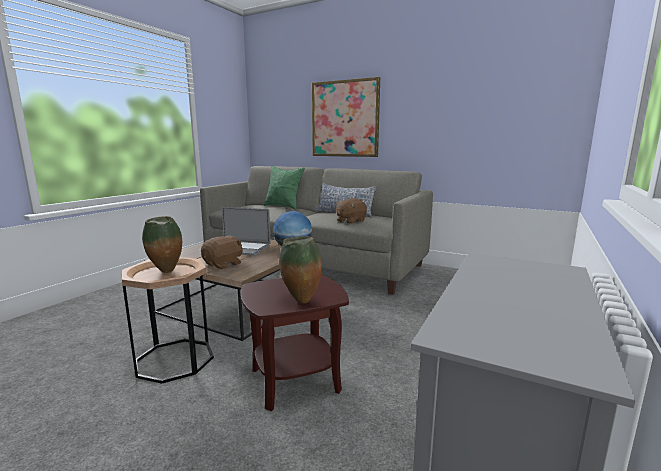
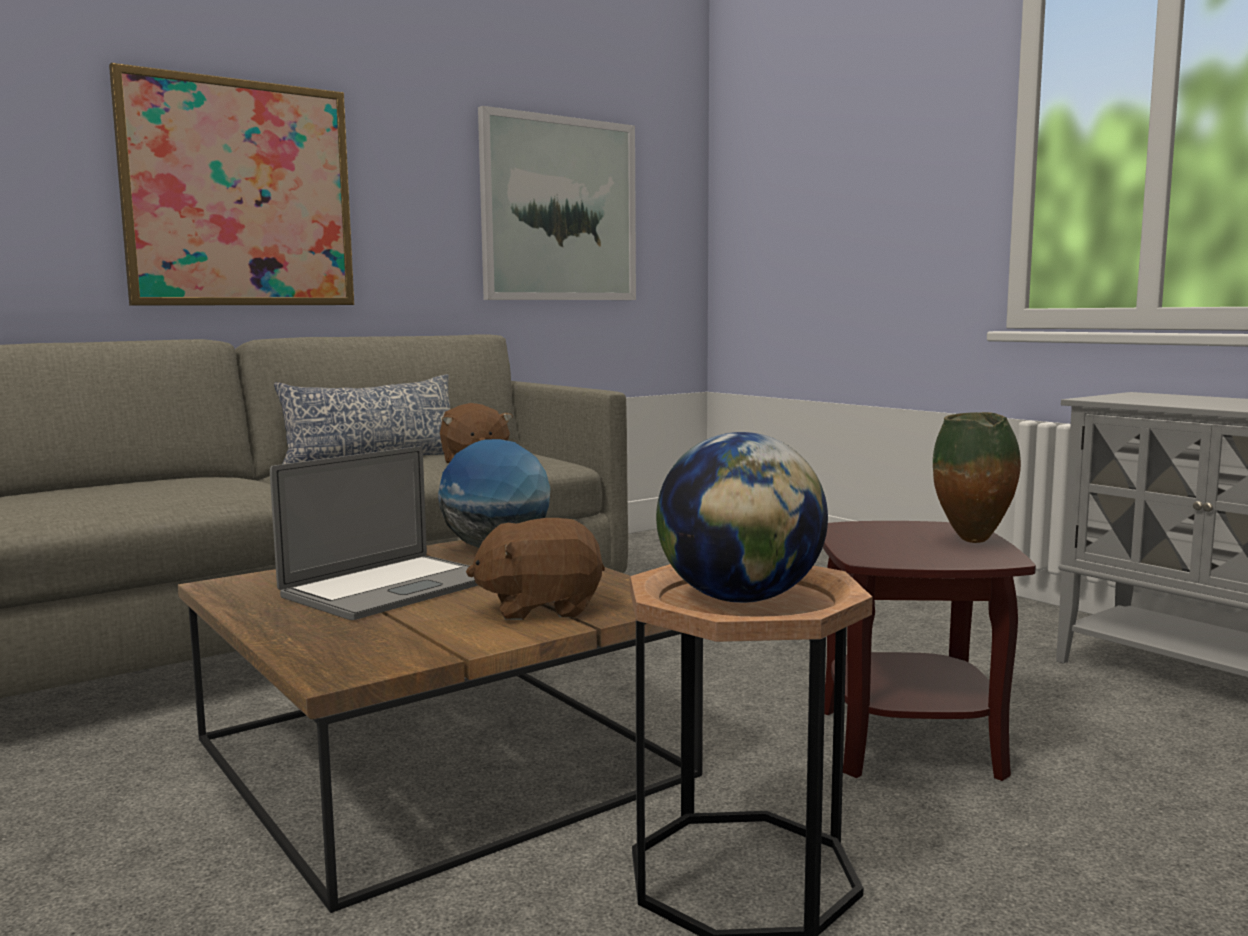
camera: 65 degrees left, 5 degrees down
(166, 272) = (740, 599): vase -> globe
(224, 264) = (540, 608): brown plush toy -> brown plush toy turned 75 degrees counterclockwise
(284, 206) = (133, 481): green pillow -> none
(479, 112) = (559, 210): none -> picture

